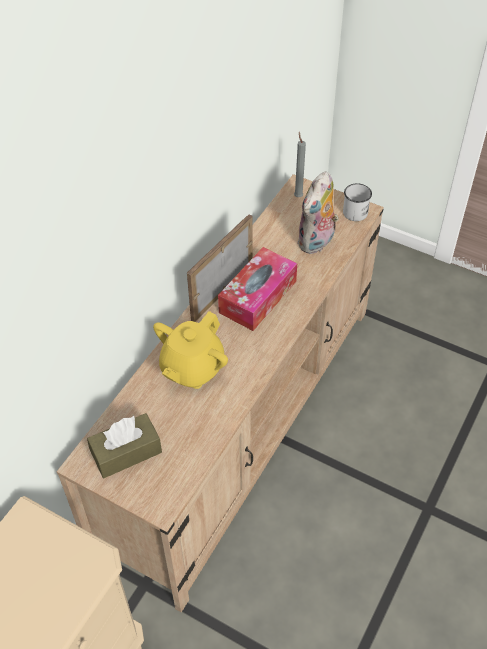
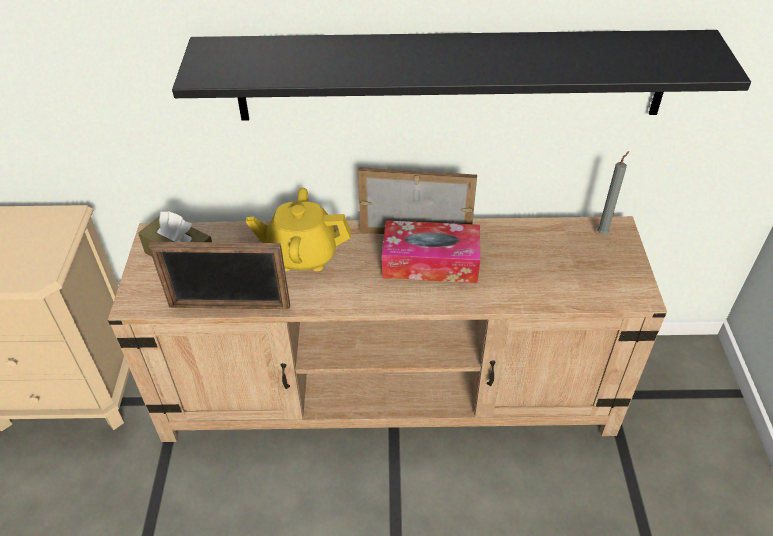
camera: 60 degrees right, 5 degrees down
(204, 160) = (451, 76): none -> black shelf
(215, 438) = (229, 307): none -> picture frame
(317, 242) = (549, 276): plush toy -> none
(356, 210) = (634, 289): white mug -> none

